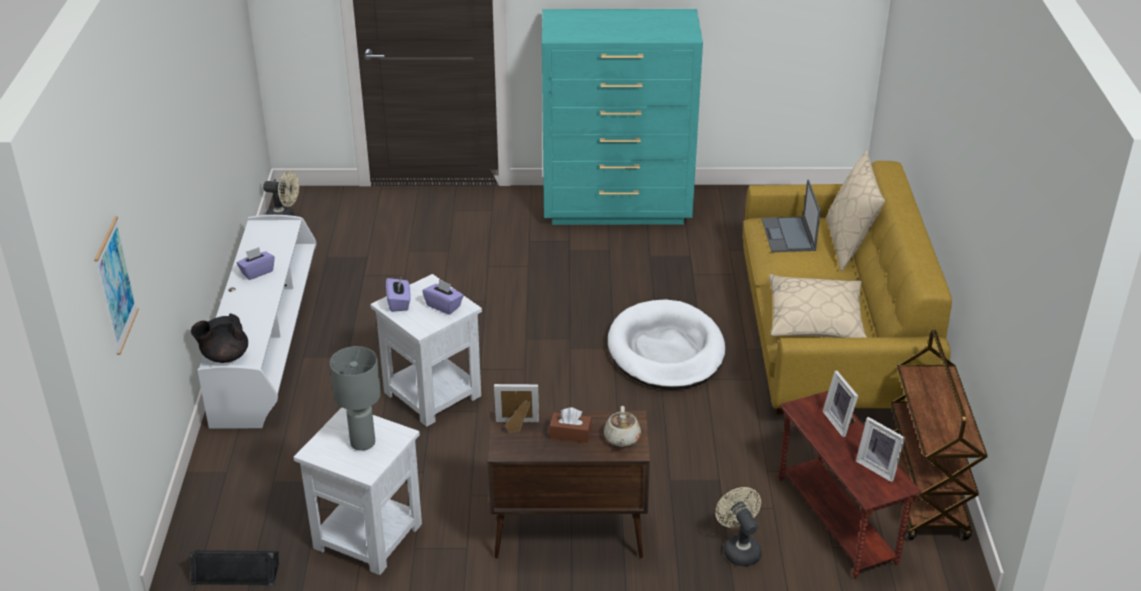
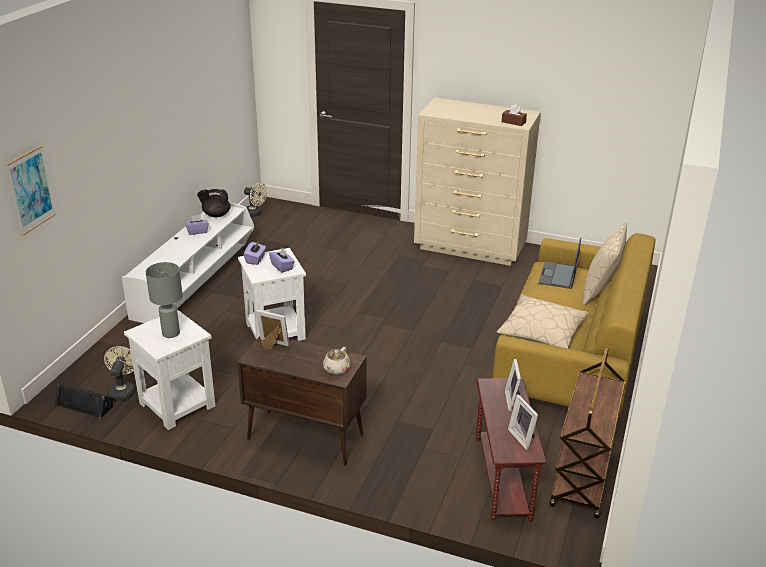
camera: 20 degrees right, 5 degrees down
(224, 356) = (143, 273): black teapot -> black teapot (216, 215)
(570, 434) = (303, 358): brown tissue box -> brown tissue box (513, 122)
(618, 208) = (470, 248): turquoise dresser -> beige dresser
(666, 351) = (448, 339): white dog bed -> none
(739, 548) = (418, 478): beige fan -> beige fan (123, 390)

